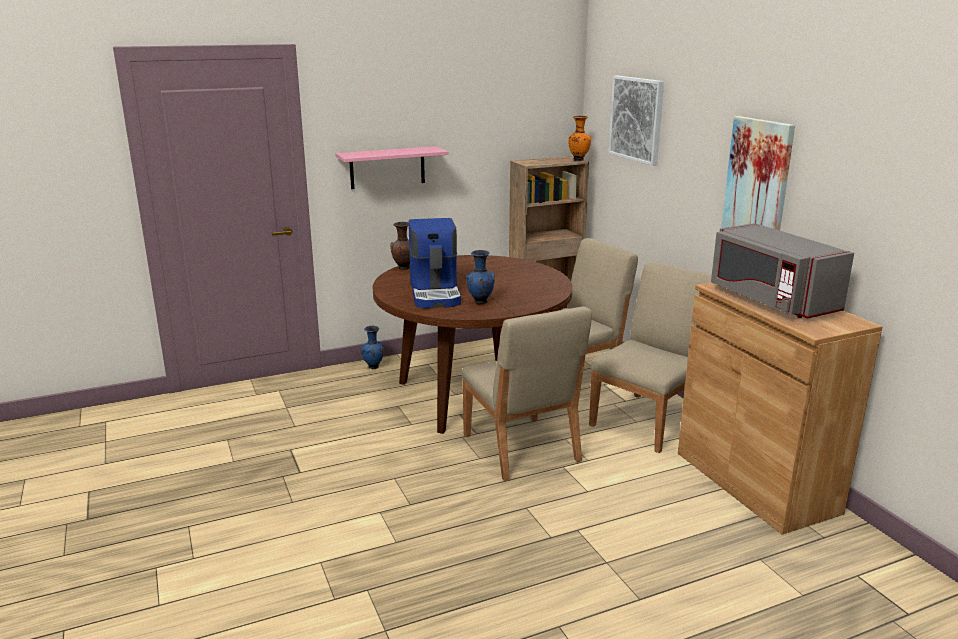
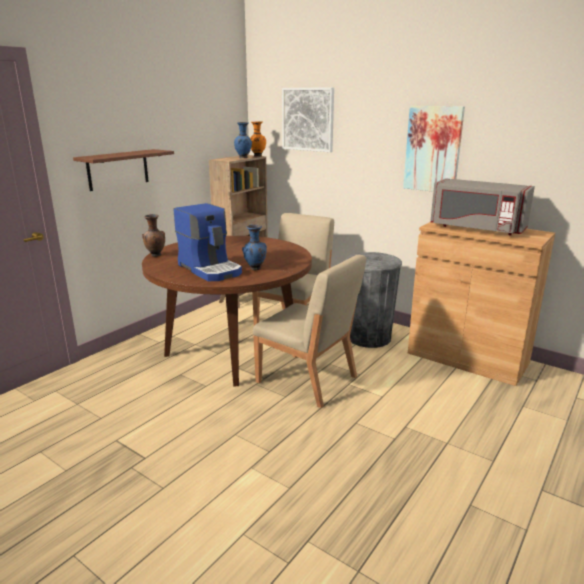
camera: 30 degrees left, 0 degrees up
(373, 367) = (129, 349): blue vase -> blue vase (243, 158)
(387, 167) = (118, 169): pink shelf -> brown shelf
(648, 421) = (369, 337): beige chair -> grey trash can

